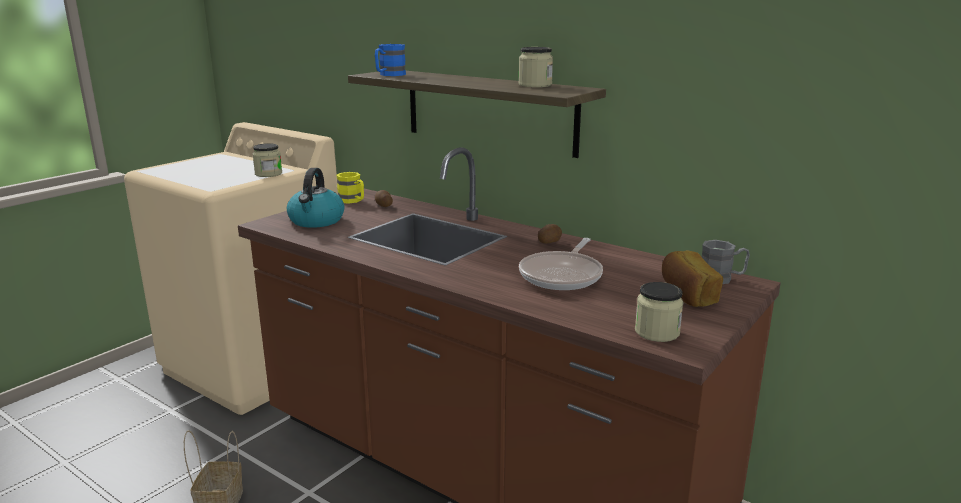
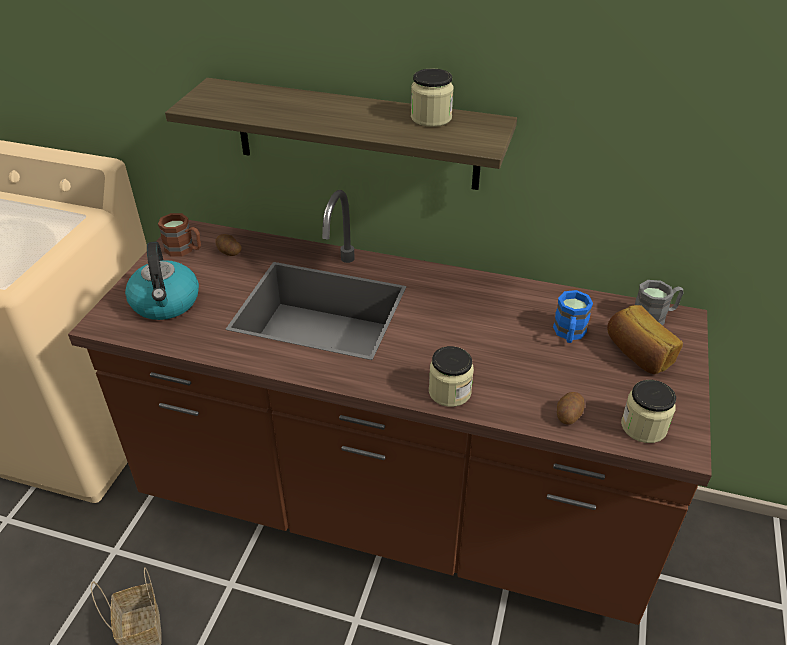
camera: 20 degrees left, 20 degrees up
(268, 174) = (57, 231): jar -> jar (449, 392)
(353, 201) = (184, 249): yellow mug -> brown mug
(389, 75) = (221, 104): blue mug -> blue mug (569, 334)
(549, 242) = (456, 288): potato -> potato (568, 415)
(562, 275) = (504, 349): frying pan -> none

